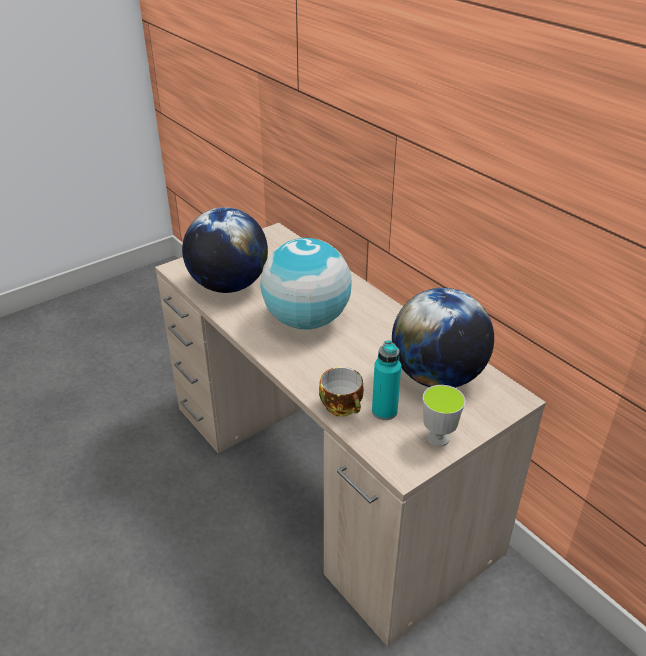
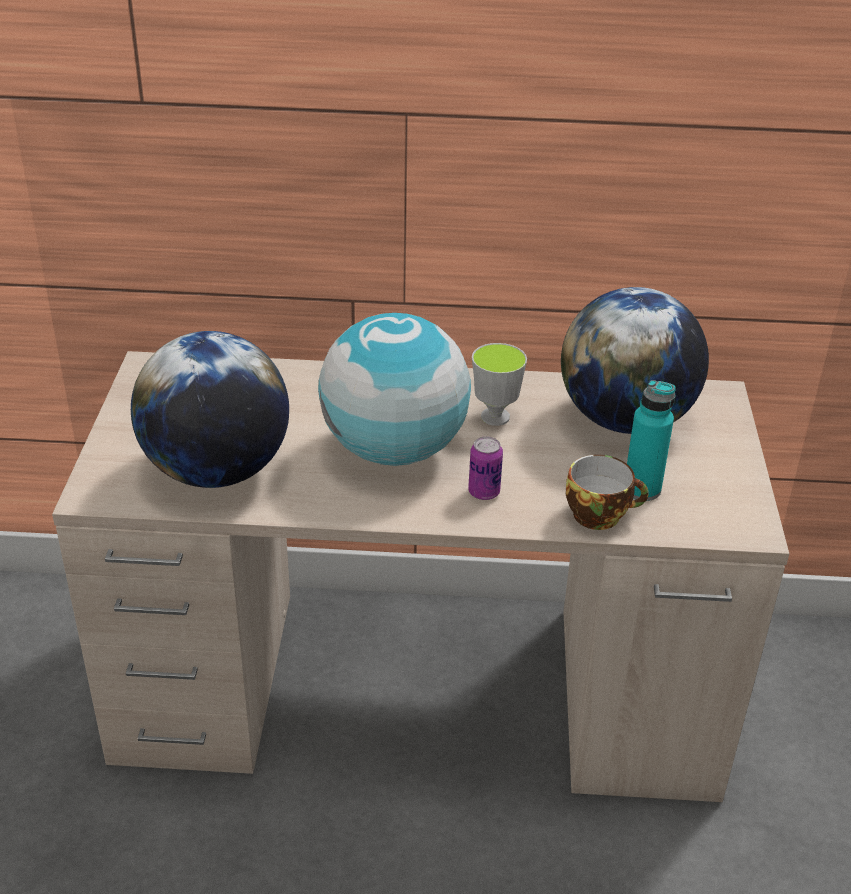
camera: 50 degrees left, 0 degrees up
(310, 362) = (484, 492): none -> can
(438, 438) = (726, 478): cup -> cup (495, 417)

